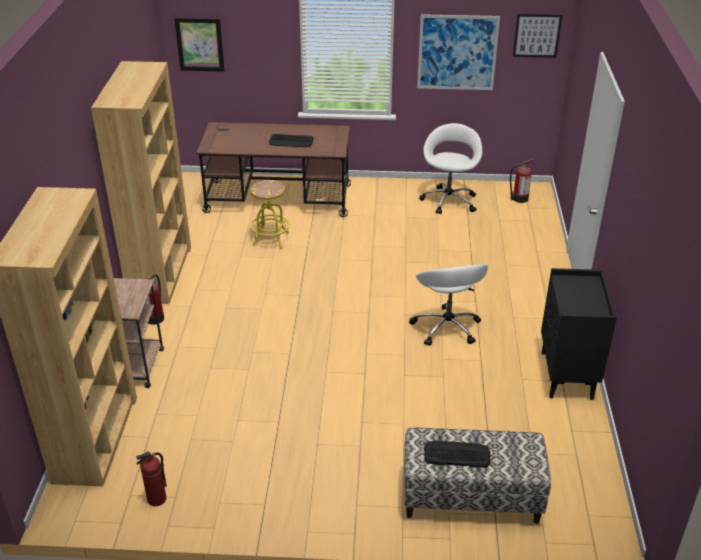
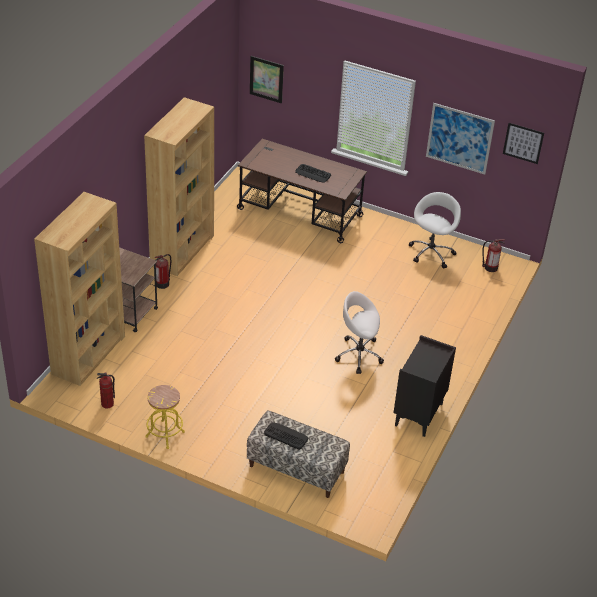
camera: 20 degrees right, 5 degrees up
(271, 239) = (275, 246): yellow stool -> yellow stool (165, 434)
(447, 328) = (358, 355): white office chair -> white office chair turned 90 degrees clockwise

